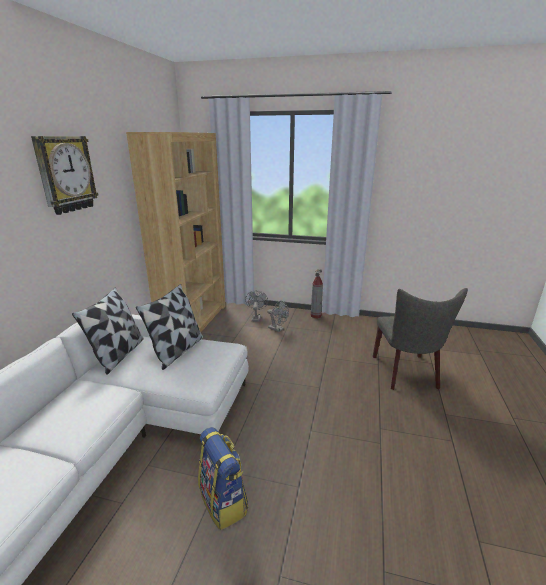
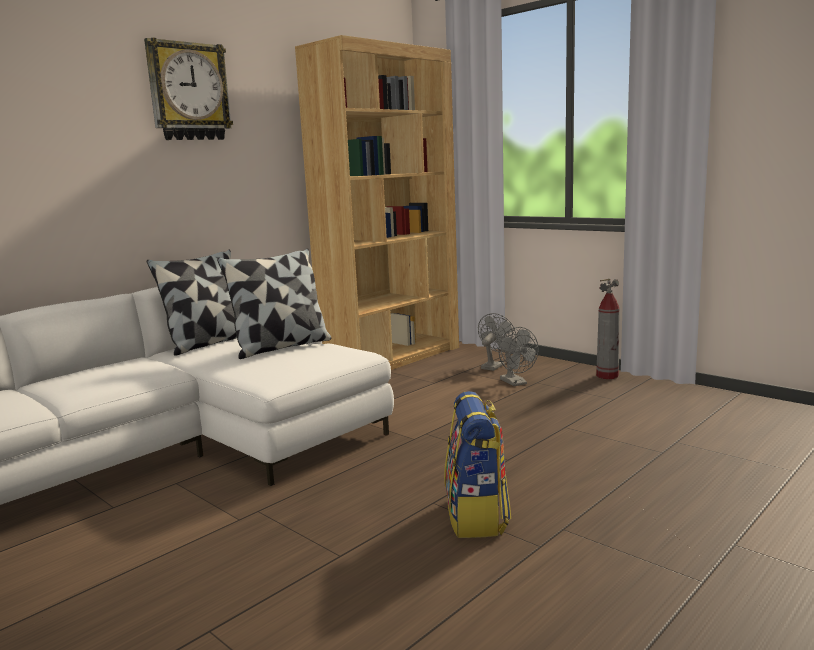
camera: 30 degrees right, 10 degrees down
(224, 502) = (223, 540): backpack -> backpack (477, 517)
(407, 374) = (711, 475): grey chair -> none

